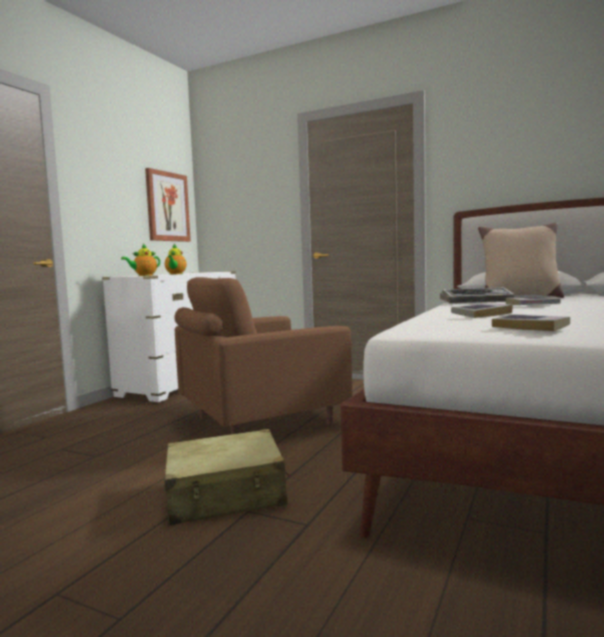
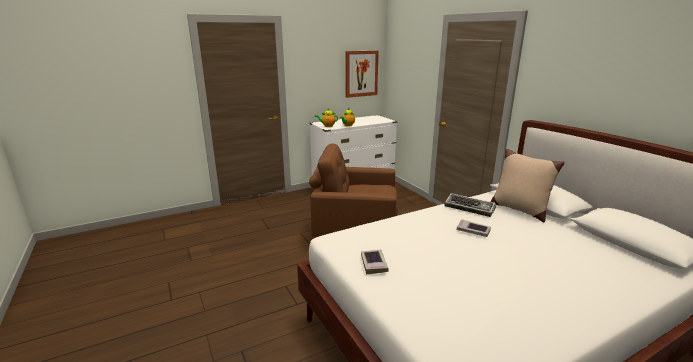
camera: 35 degrees right, 15 degrees up
(226, 494) = (288, 273): beige suitcase -> none
(481, 314) = (395, 237): book -> none

